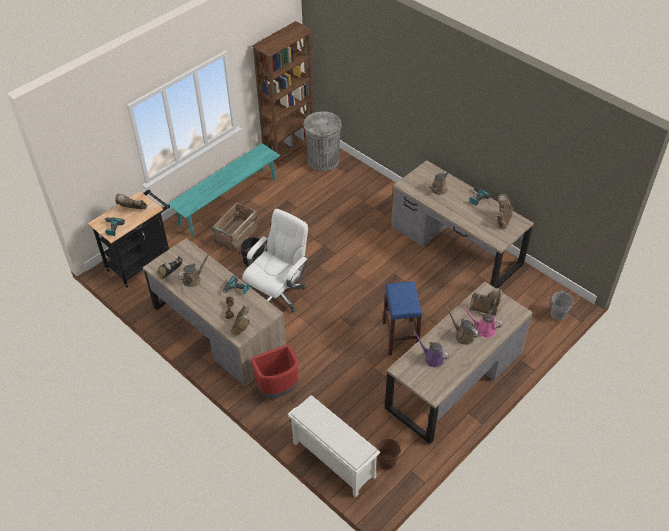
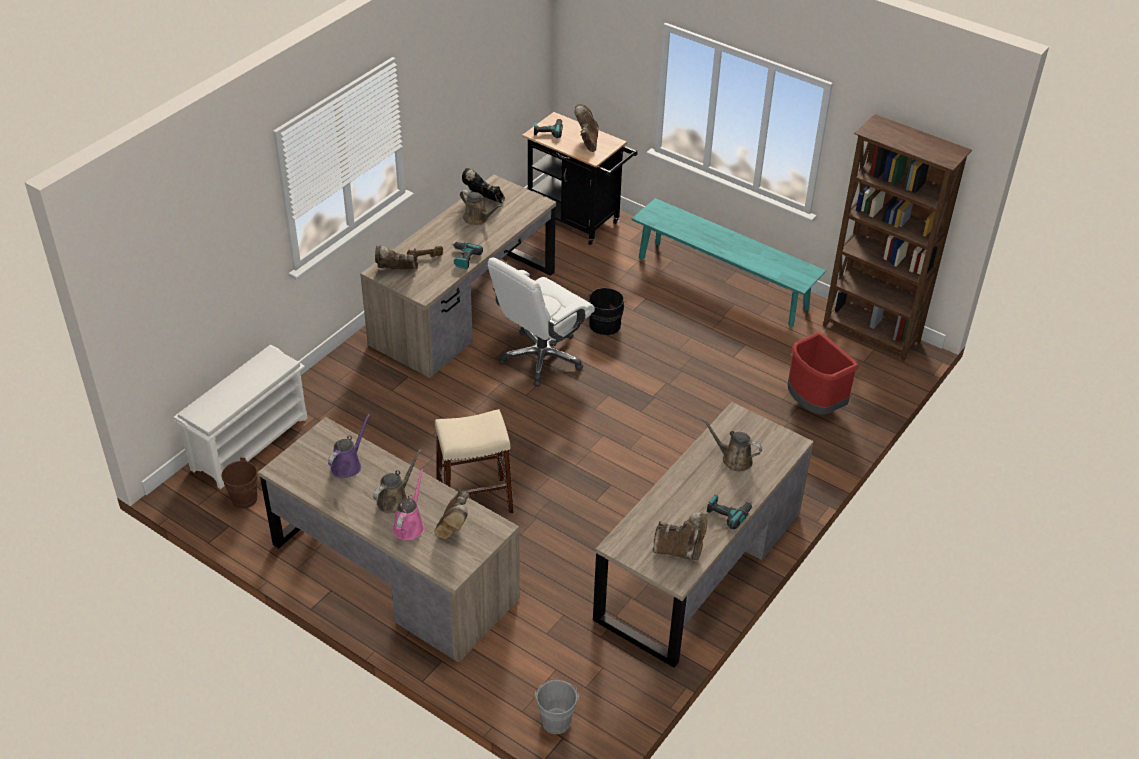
camera: 80 degrees right, 5 degrees down
(236, 235) = (652, 300): crate -> none
(278, 294) = (541, 358): white office chair -> white office chair turned 105 degrees clockwise
(278, 388) = (367, 377): red trash can -> red trash can (814, 405)
(323, 160) = (860, 377): grey trash can -> none
(400, 337) = (475, 501): blue stool -> beige stool

